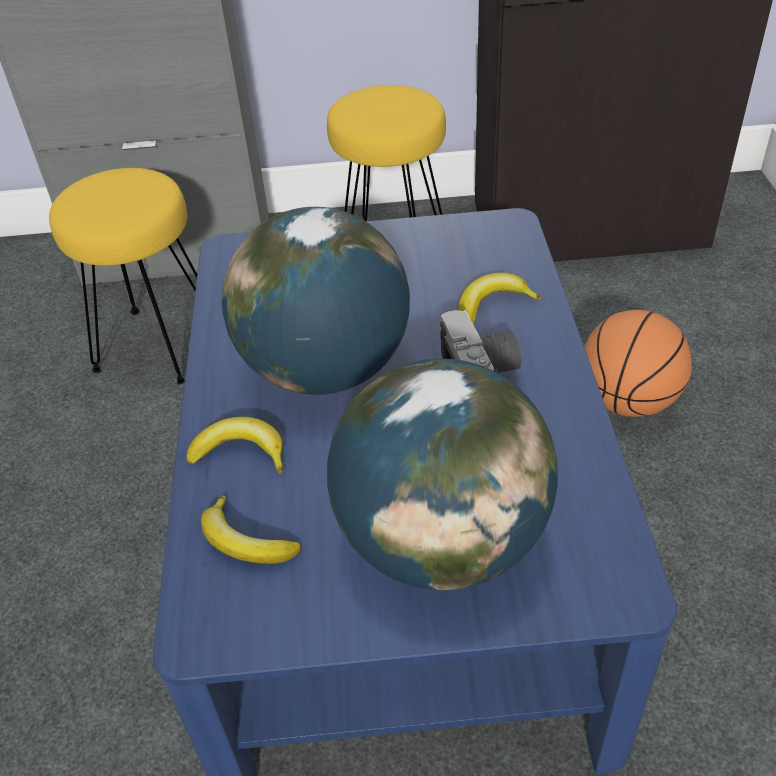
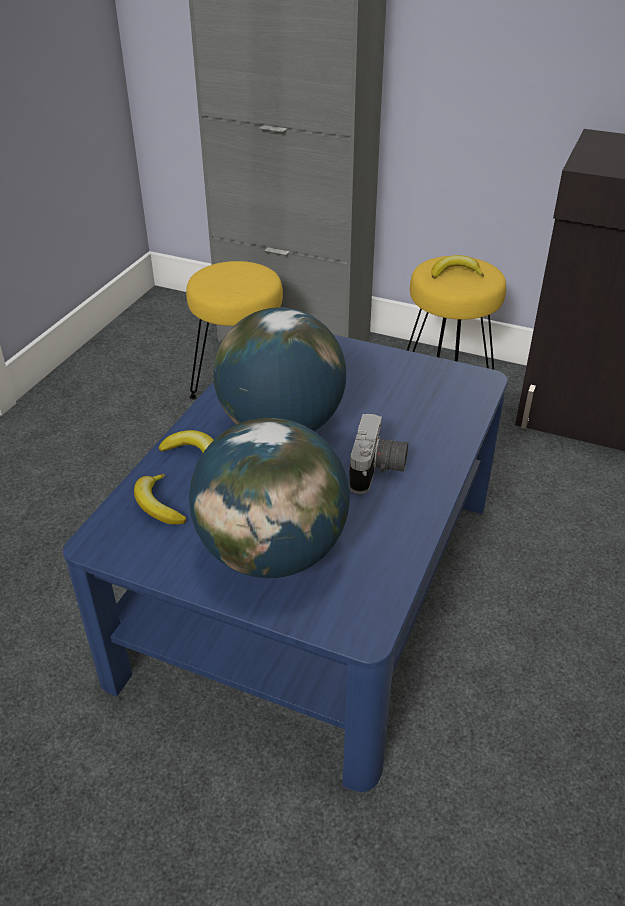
camera: 25 degrees right, 5 degrees down
(492, 306) = (423, 428): banana -> banana (455, 273)
(628, 401) = (552, 558): basketball -> none

